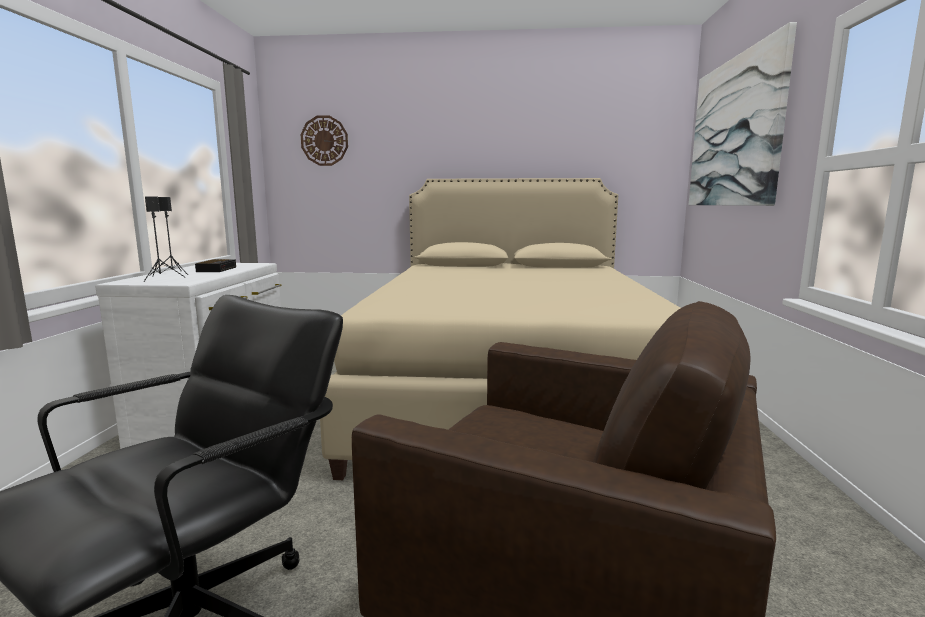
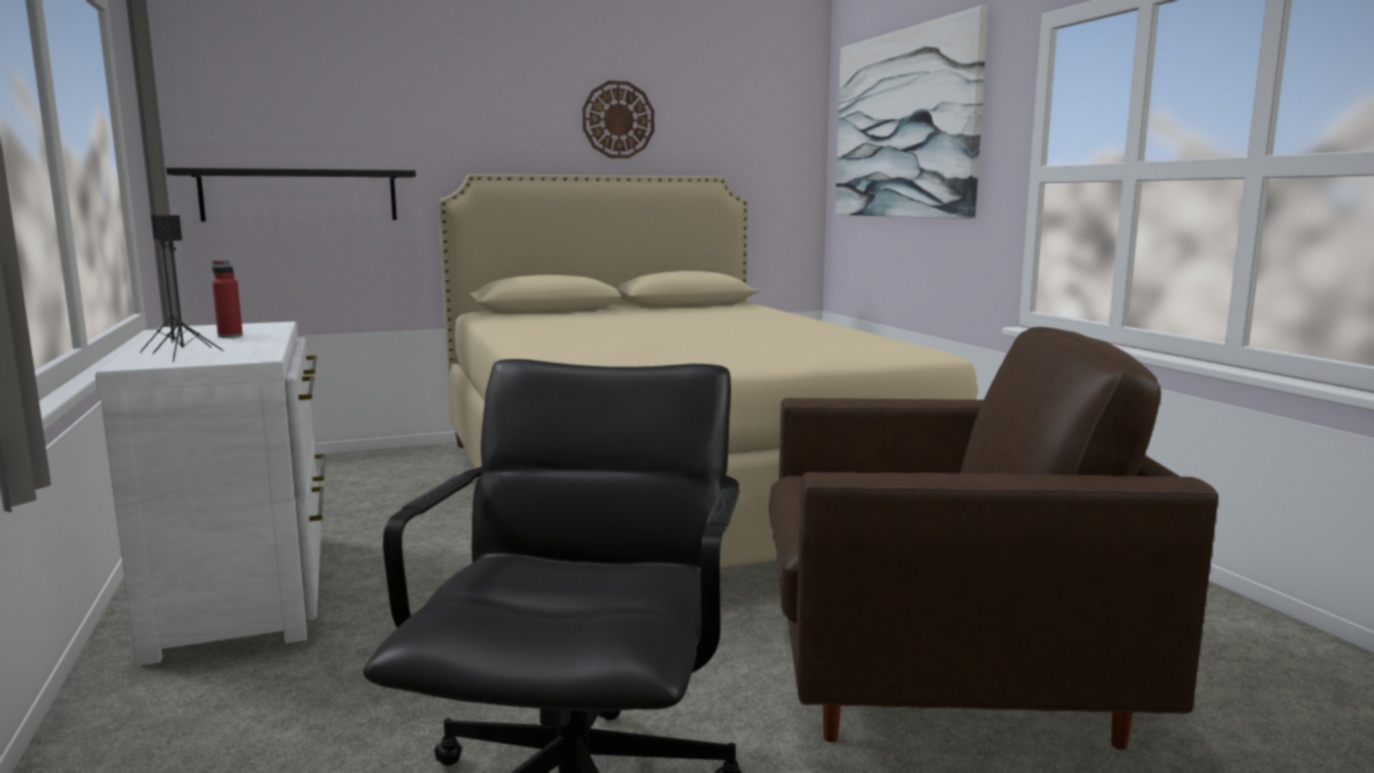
camera: 25 degrees left, 0 degrees up
(217, 269) = (230, 336): alarm clock -> red bottle
(324, 140) = (274, 105): wall clock -> wall clock (618, 120)
(336, 192) = (300, 195): none -> black shelf

